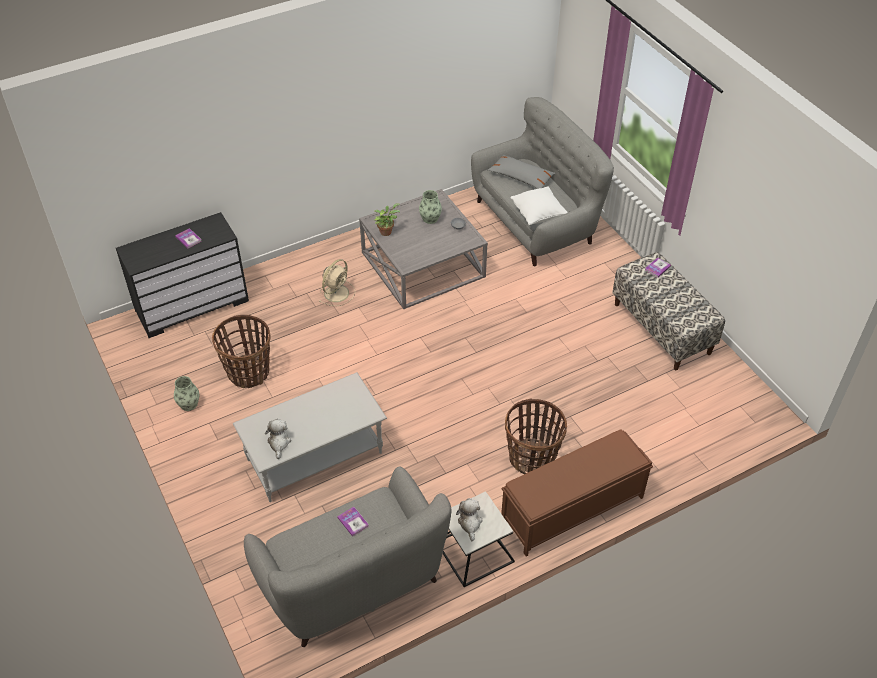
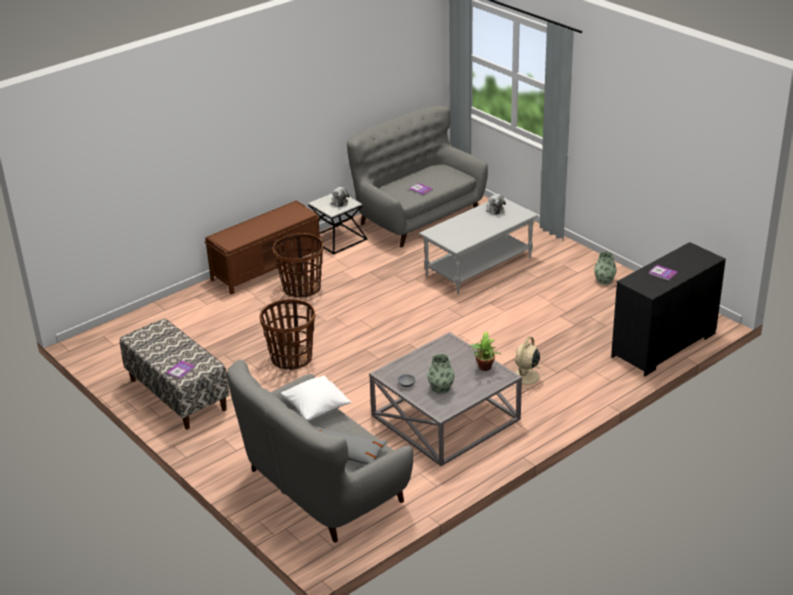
camera: 170 degrees right, 15 degrees down
(248, 372) = (569, 306): basket -> basket (291, 358)

